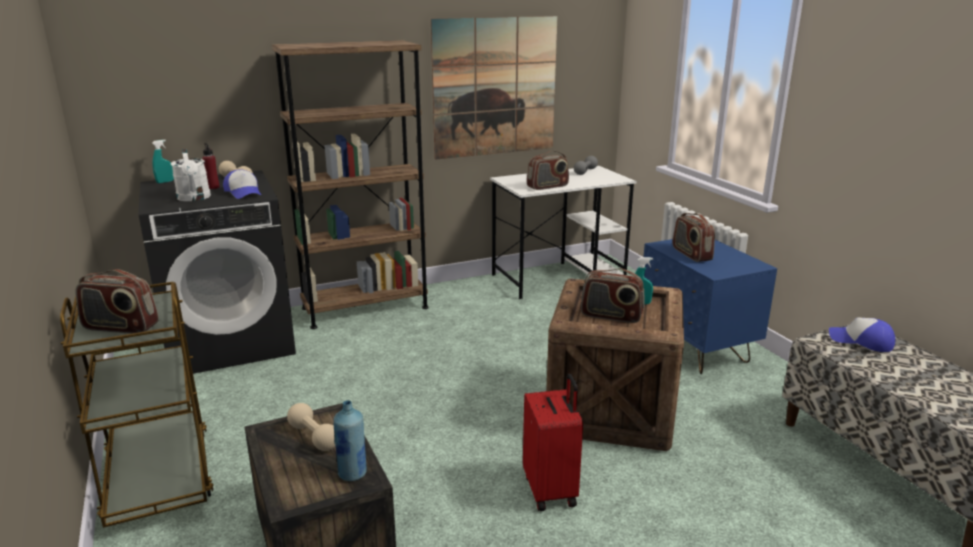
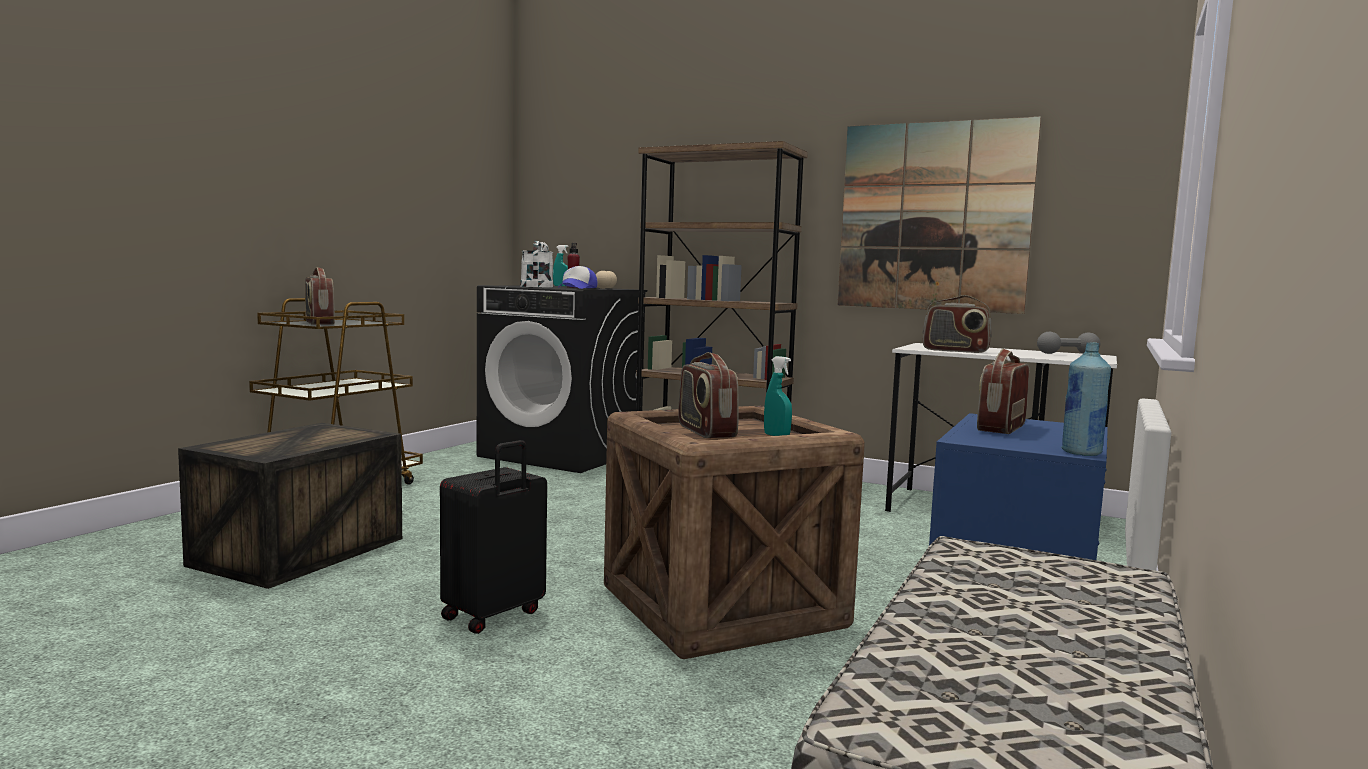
camera: 50 degrees right, 15 degrees down
(194, 198) = (537, 286): white watering can -> white watering can turned 150 degrees clockwise
(313, 437) = (326, 436): beige dumbbell -> none
(352, 473) = (275, 451): blue bottle -> blue bottle (1081, 453)
(551, 490) = (494, 615): red suitcase -> black suitcase
(861, 341) = (1057, 575): cap -> none

